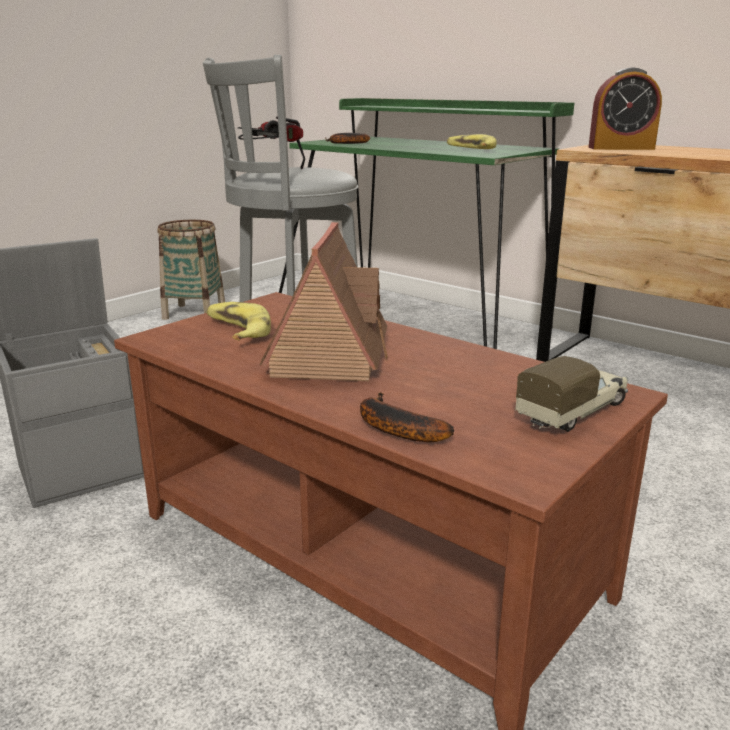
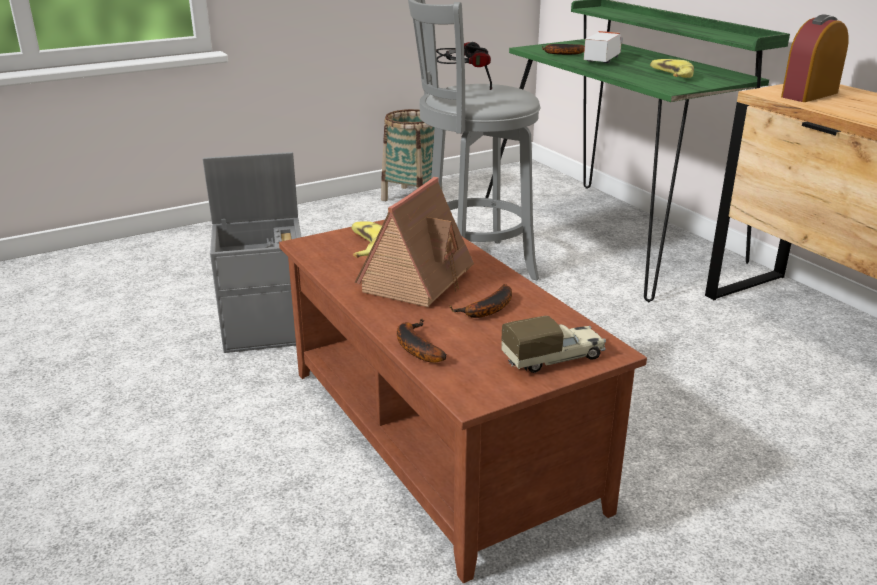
camera: 20 degrees right, 5 degrees up
(392, 144) = (603, 59): none -> toy truck
(442, 374) = (487, 310): none -> banana
(621, 148) = (809, 95): alarm clock -> alarm clock turned 120 degrees clockwise

